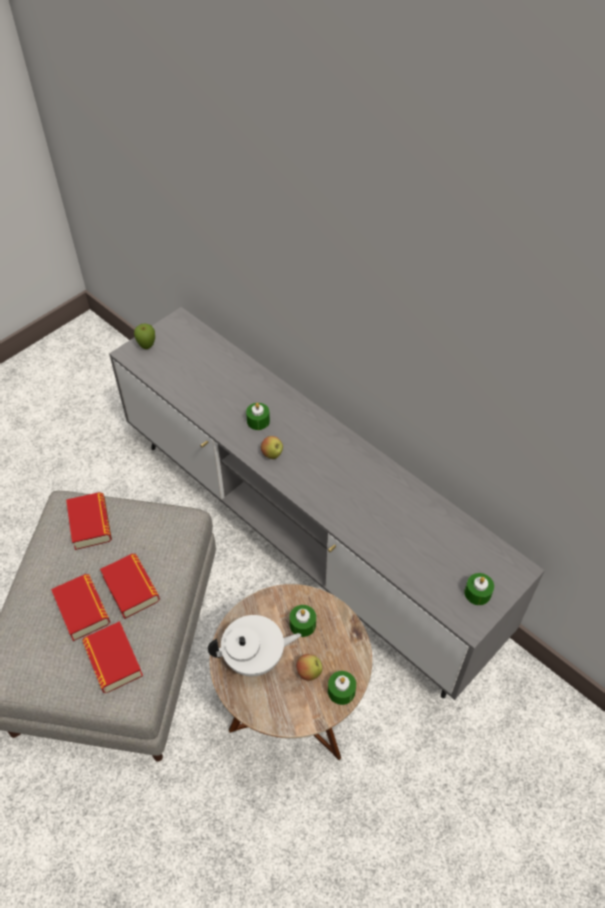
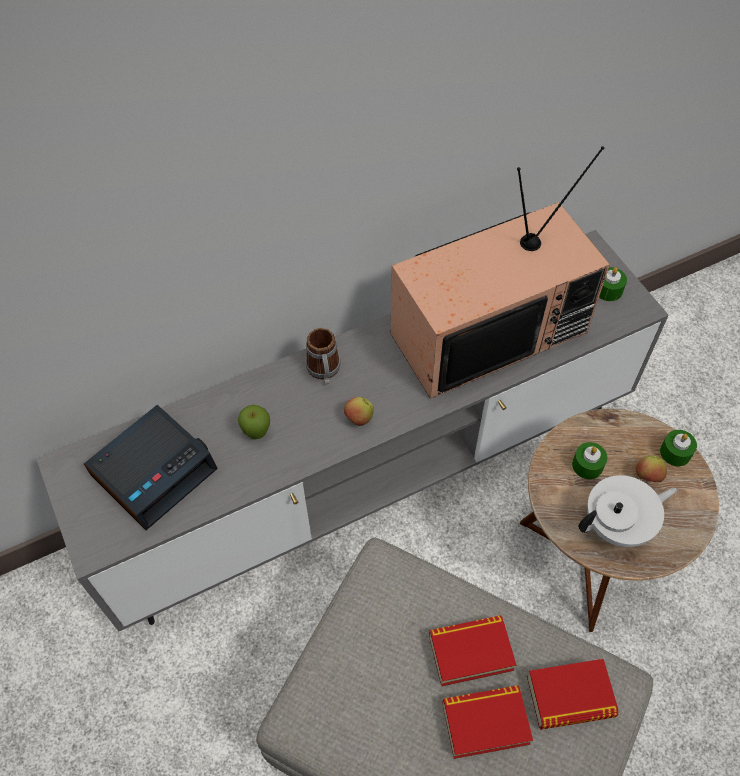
camera: 70 degrees left, 5 degrees up
(90, 524) = (349, 686): book -> none
(147, 347) = (93, 522): apple -> apple (257, 433)
(191, 361) = (154, 471): none -> alarm clock
(255, 658) = (618, 525): white teapot -> white teapot turned 60 degrees clockwise
(258, 421) = (298, 419): green candle -> none
(304, 423) = (324, 372): none -> mug
(390, 514) = (489, 330): none -> television

